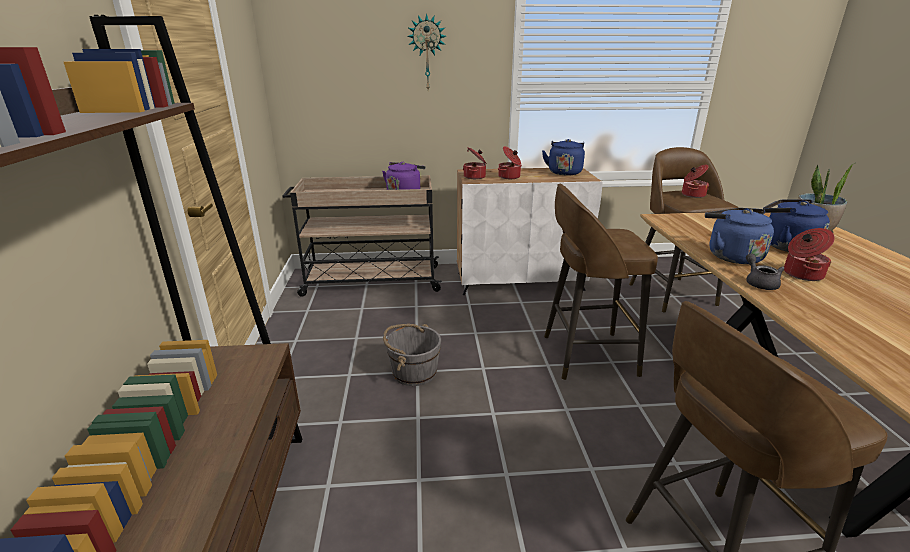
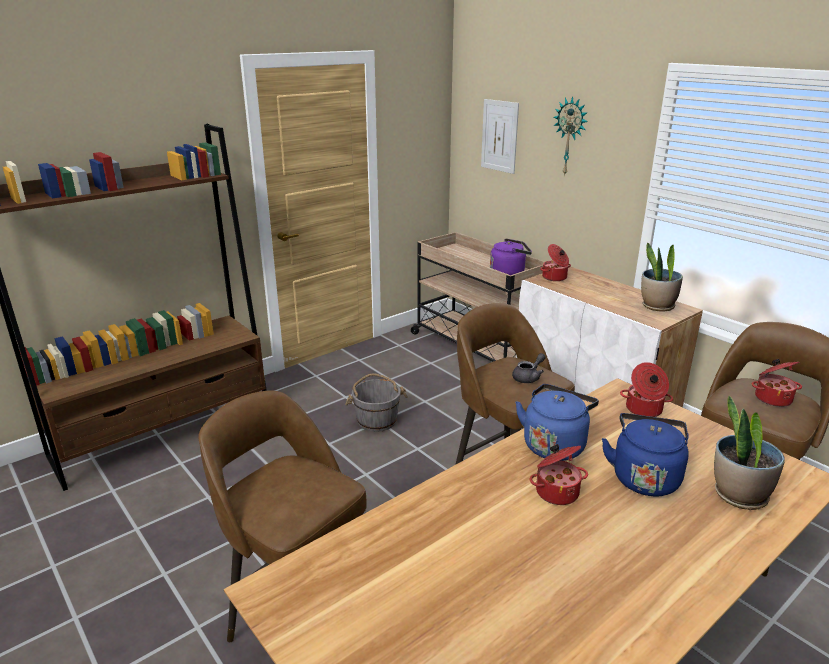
camera: 55 degrees right, 0 degrees up
(338, 65) = (499, 136): none -> picture
(509, 177) = (584, 289): cooking pot -> cooking pot (643, 410)
(564, 172) = (657, 306): blue kettle -> potted plant
(759, 283) = (495, 467): grey teapot -> grey teapot (528, 377)

